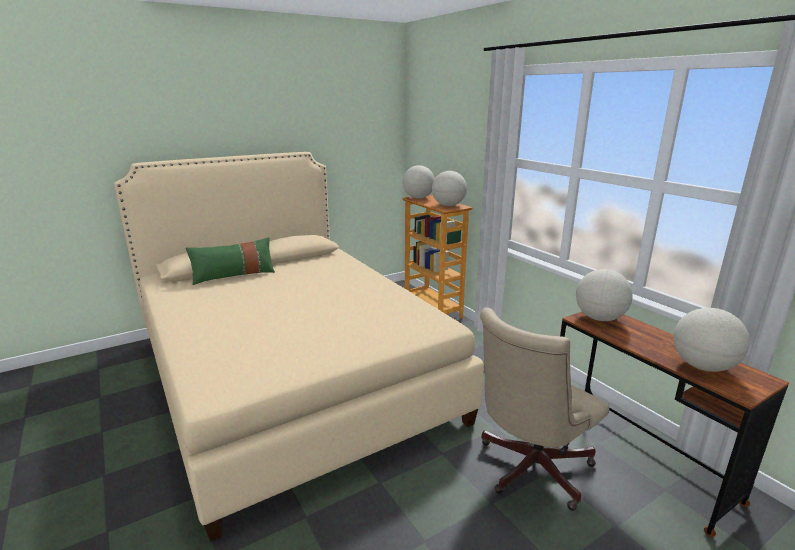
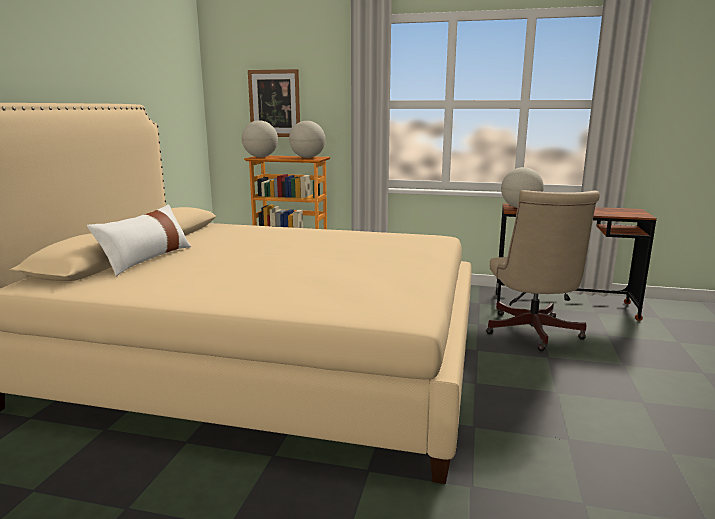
camera: 45 degrees left, 5 degrees down
(234, 275) = (147, 259): green pillow -> white pillow
(442, 149) = (274, 103): none -> picture
(702, 366) = (607, 212): globe -> none

